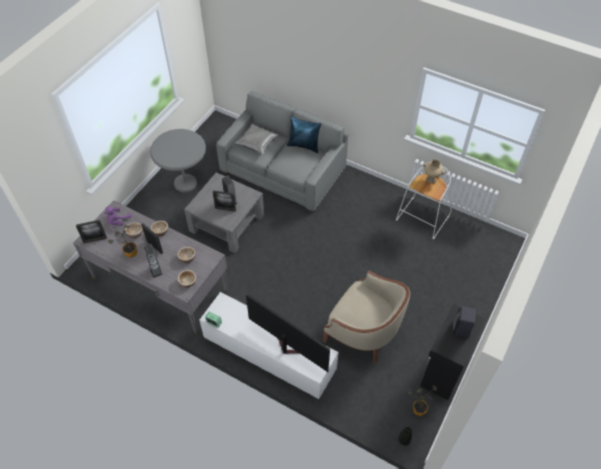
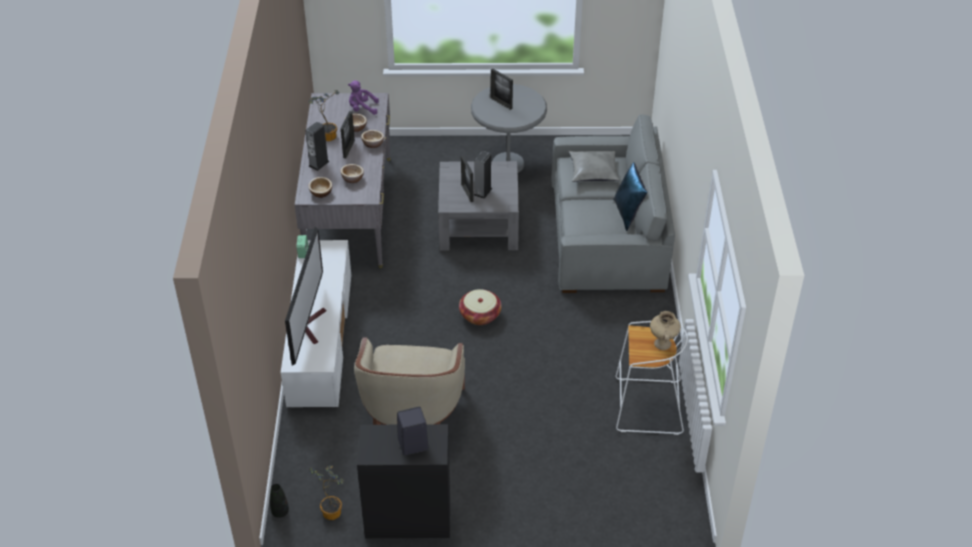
camera: 60 degrees right, 10 degrees down
(95, 240) = (326, 105): picture frame -> picture frame (501, 103)
(305, 259) = (480, 315): none -> basket

